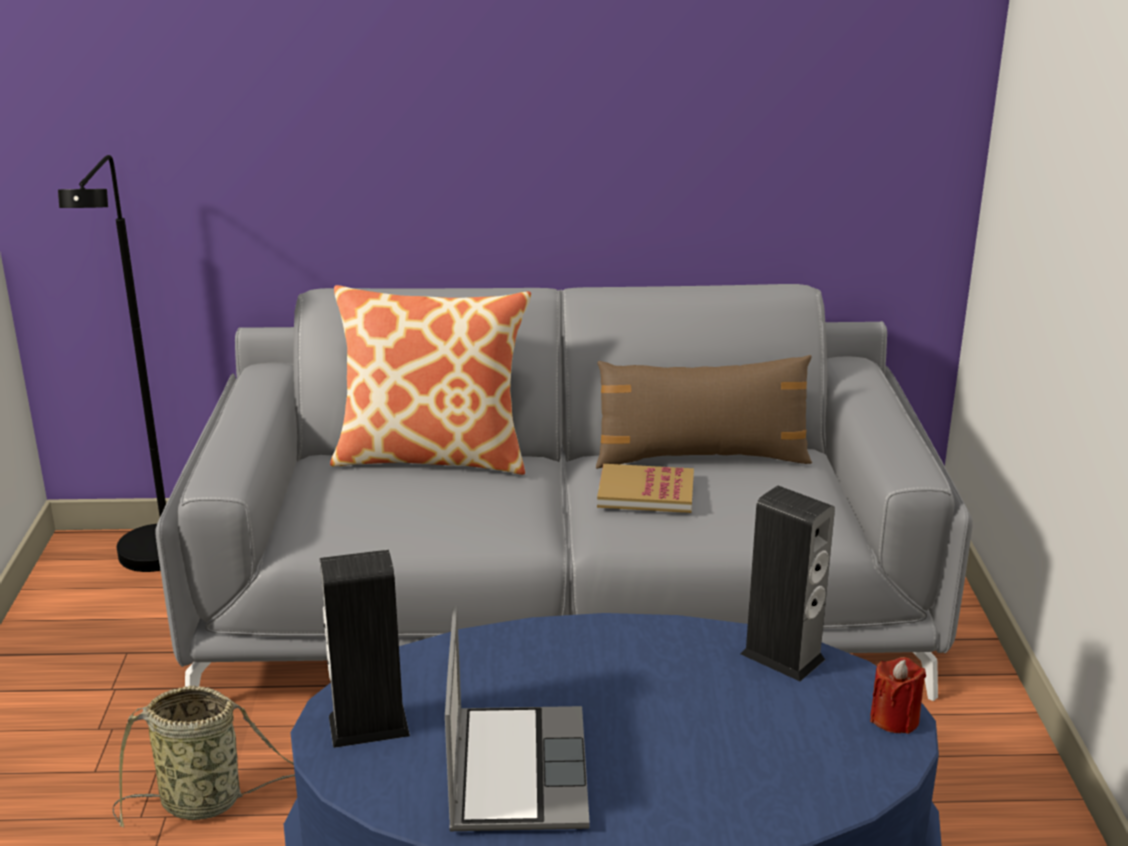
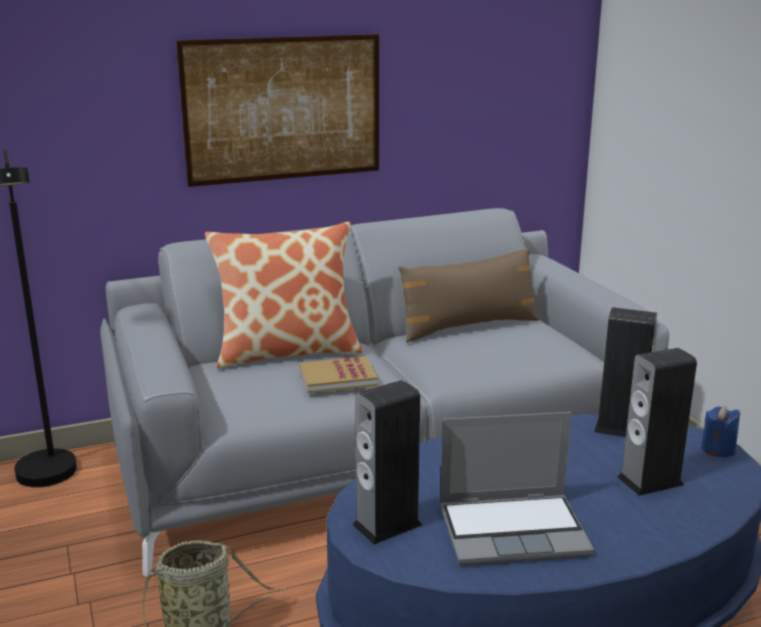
camera: 20 degrees left, 5 degrees down
(485, 119) = (283, 109): none -> picture
(515, 770) = (514, 530): laptop -> laptop turned 105 degrees clockwise
(646, 492) = (452, 351): book -> book (337, 378)
(753, 744) = (650, 481): none -> speaker
(894, 719) = (718, 449): red candle -> blue candle

